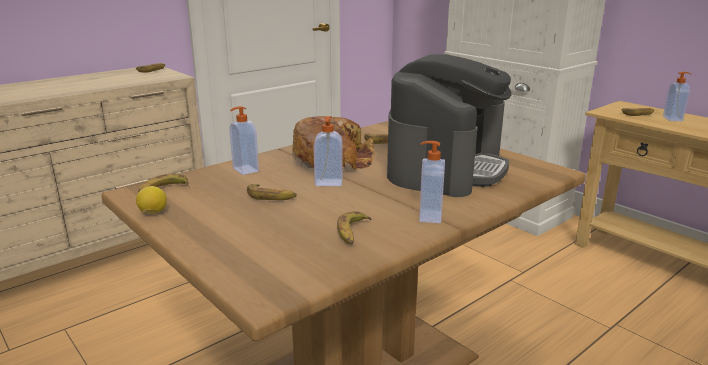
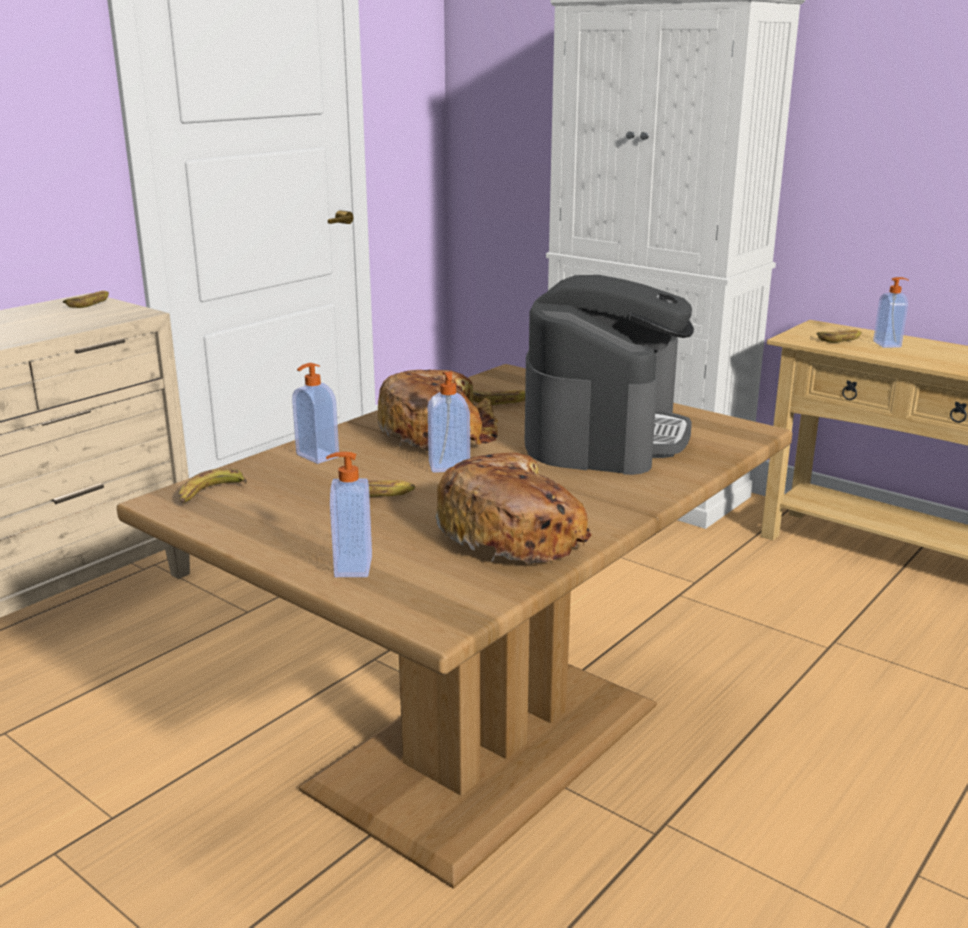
camera: 10 degrees left, 0 degrees up
(153, 213) = (217, 527): lemon -> none
(352, 233) = (515, 532): banana -> bread
(429, 216) = (607, 503): soap dispenser -> soap dispenser (351, 567)

